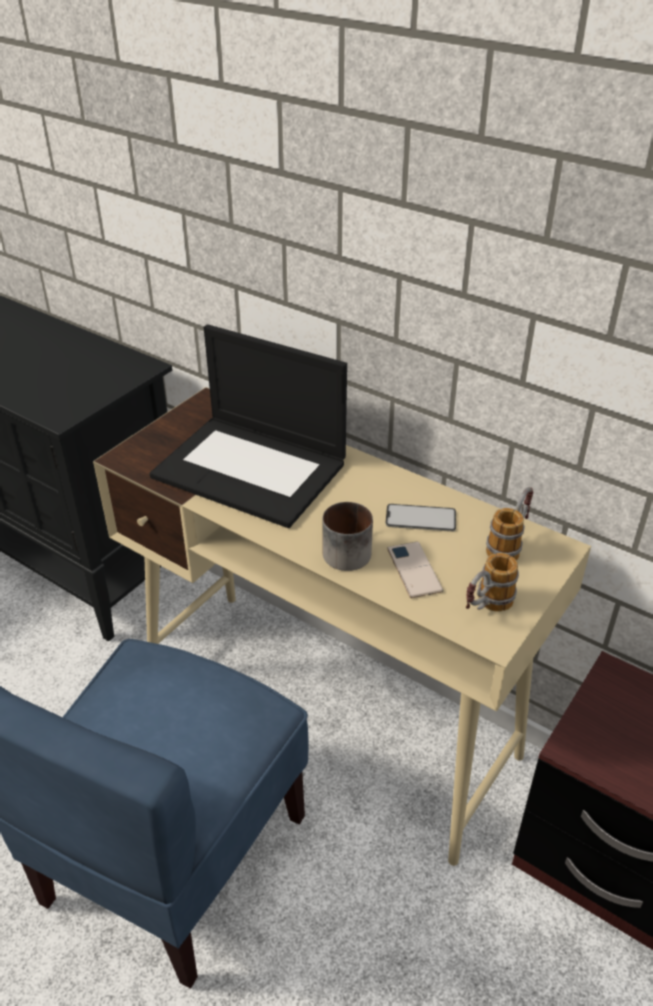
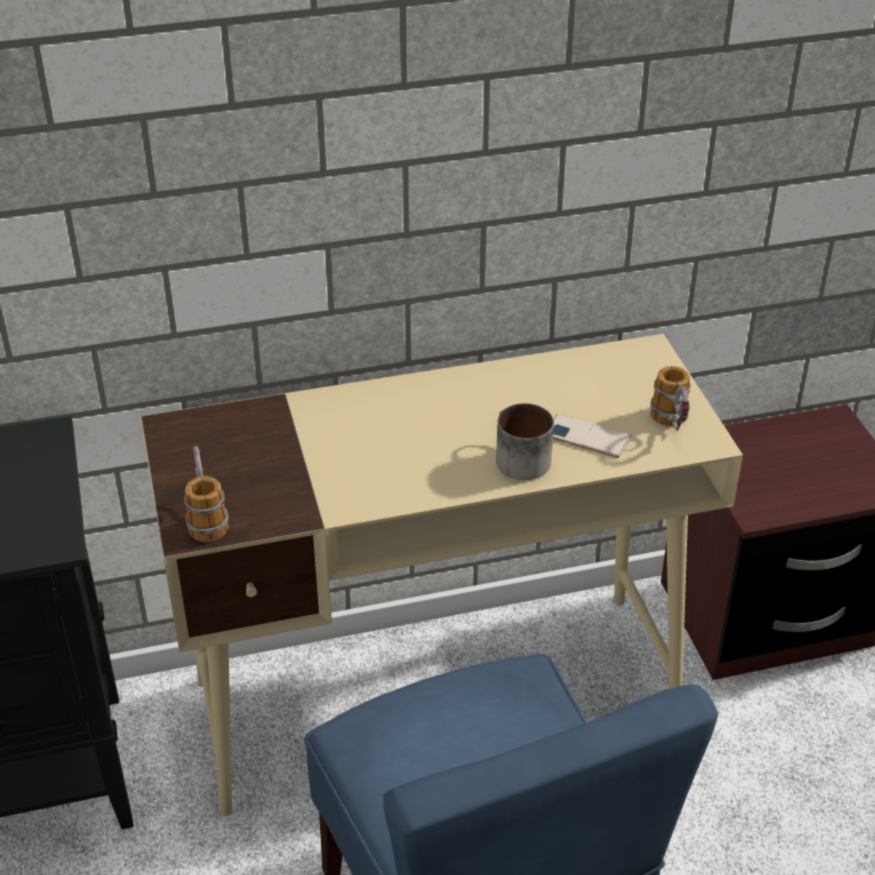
camera: 50 degrees left, 0 degrees up
(252, 469) = (330, 455): laptop -> none
(420, 518) = (527, 396): phone -> none
(509, 543) = (614, 370): mug -> mug (206, 516)

